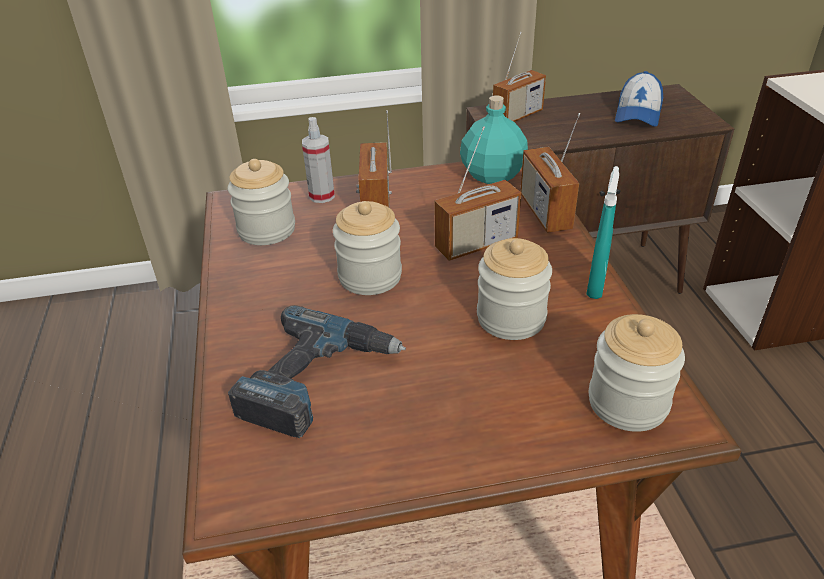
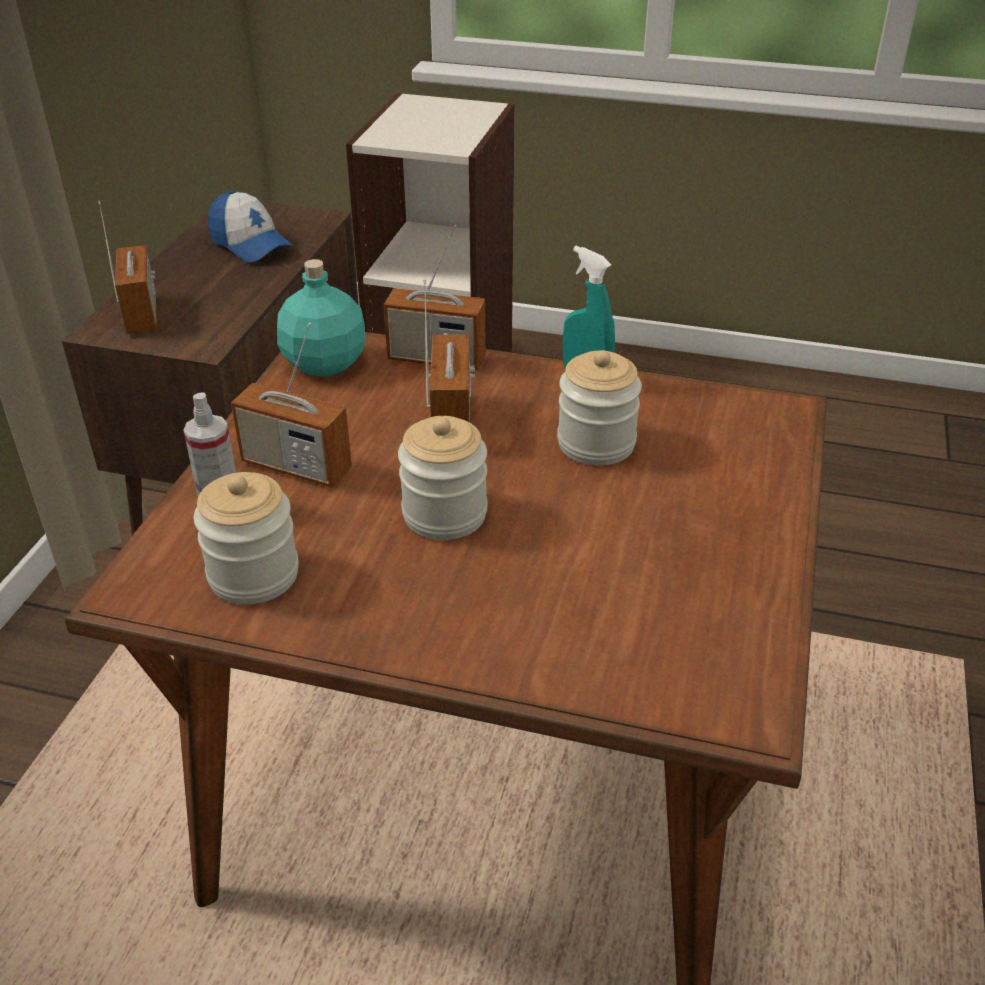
camera: 65 degrees left, 0 degrees up
(317, 380) = (603, 605): power drill -> none
(627, 402) = (752, 425): jar -> none

